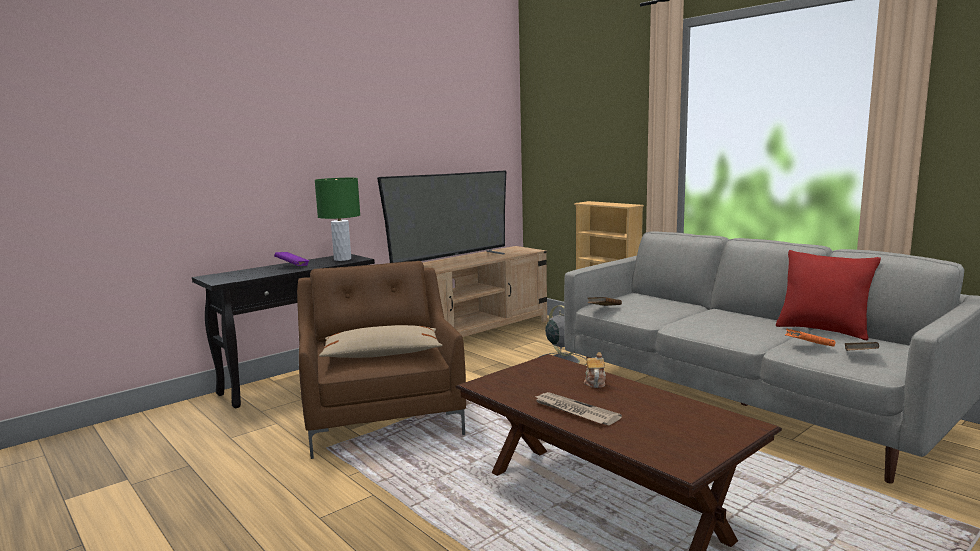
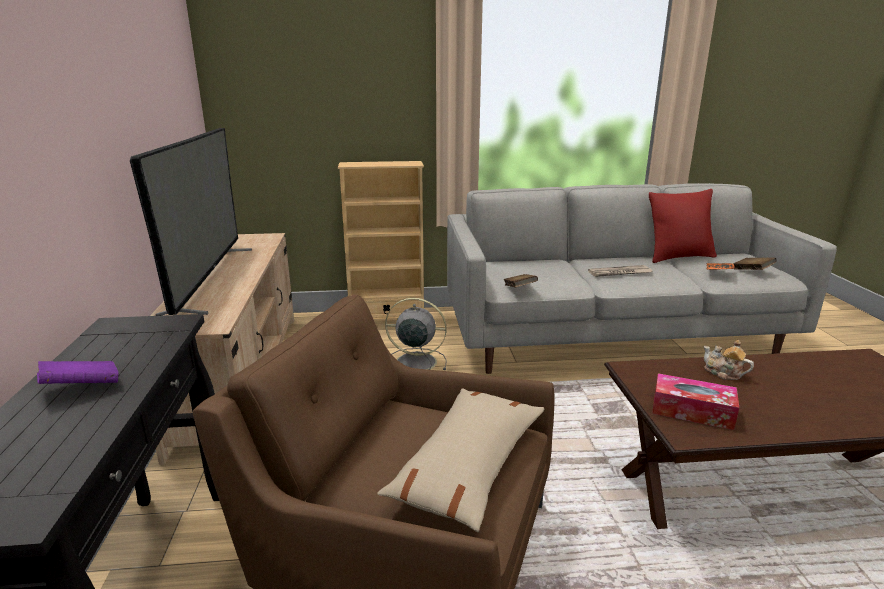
camera: 55 degrees left, 10 degrees up
(342, 259) = (142, 333): green table lamp -> none
(515, 382) = (692, 411): none -> tissue box
(574, 411) = (807, 413): newspaper -> newspaper (619, 273)

